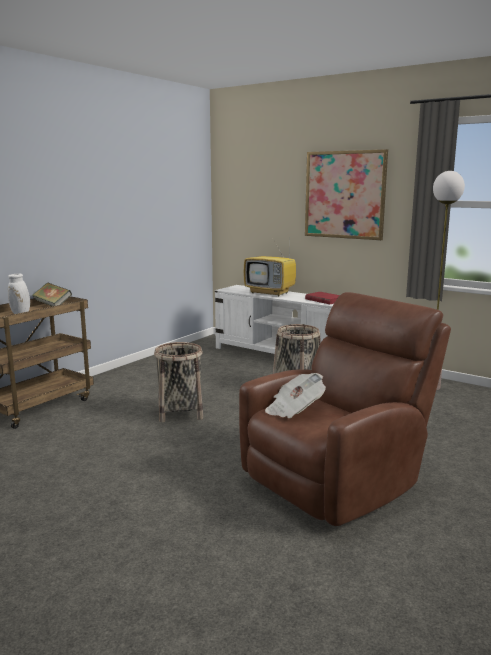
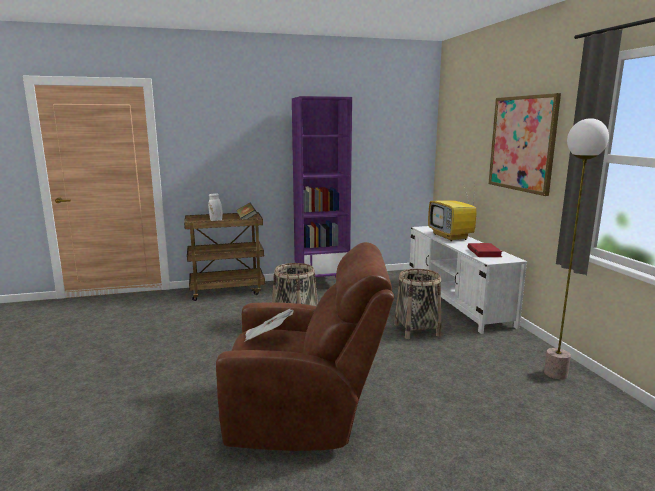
camera: 40 degrees right, 0 degrees up
(138, 371) = (321, 283): none -> purple bookcase

